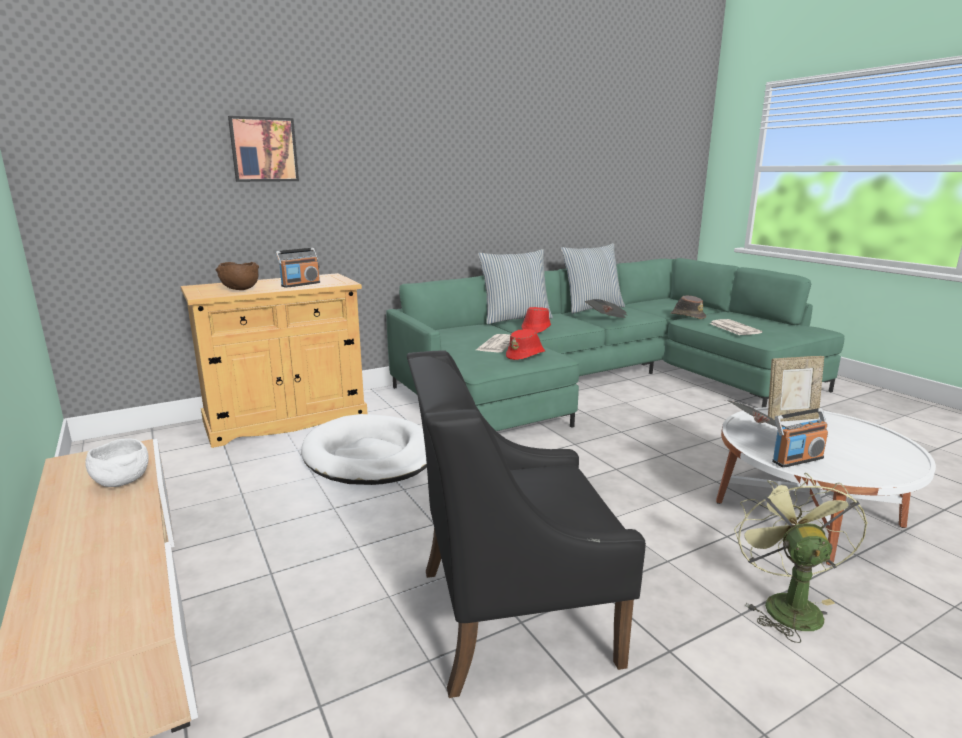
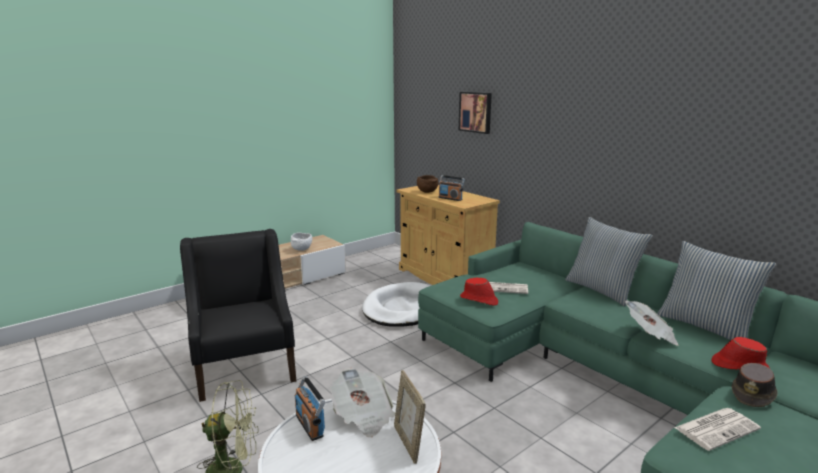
camera: 80 degrees right, 0 degrees up
(535, 329) = (570, 300): red hat -> red hat (739, 365)

